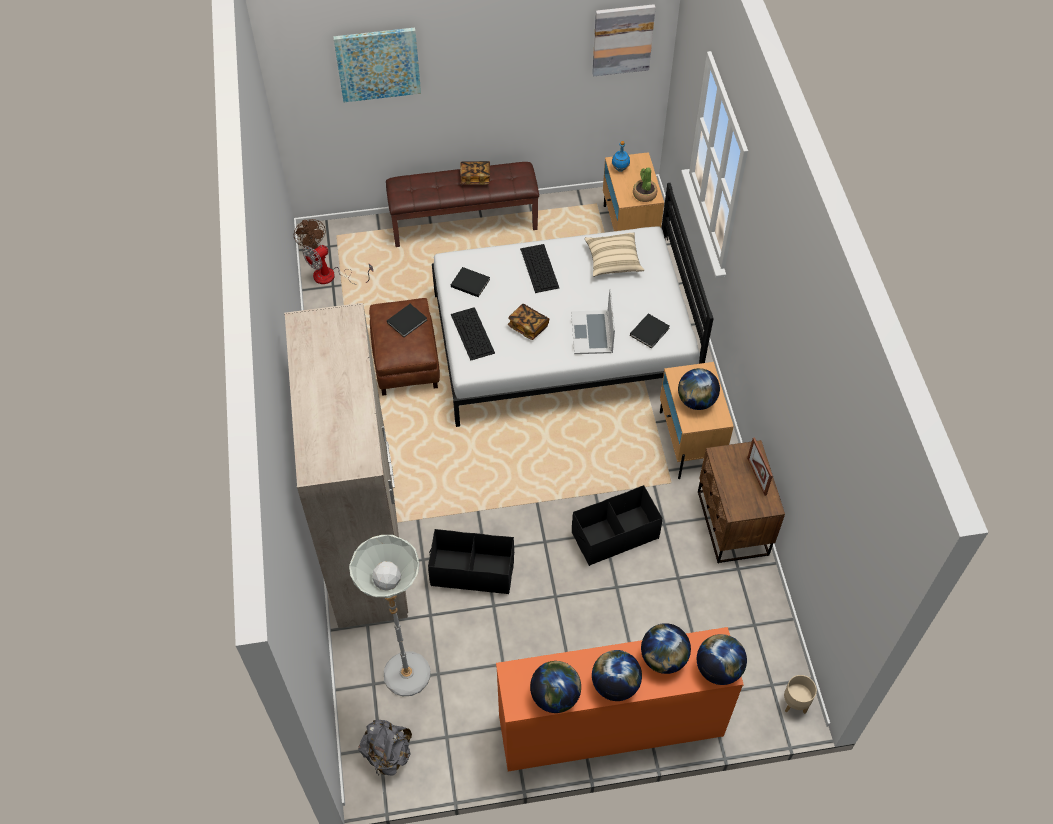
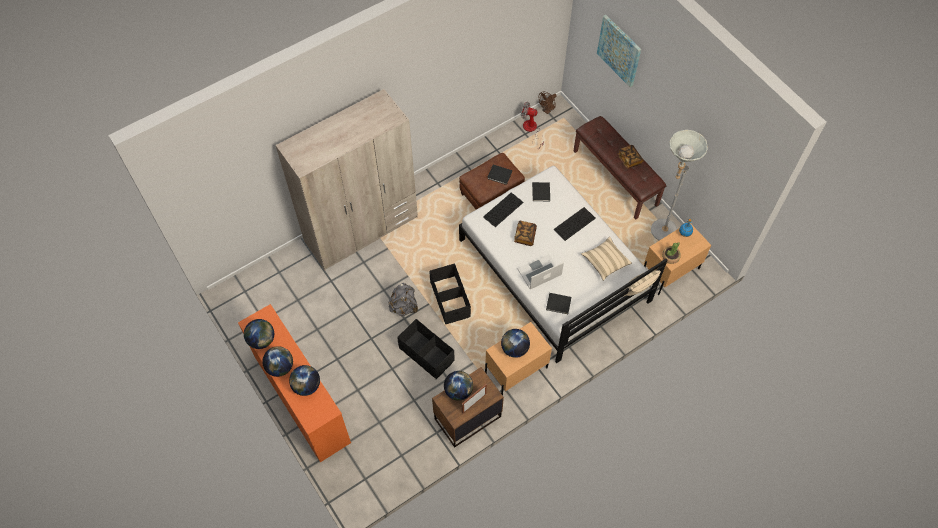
camera: 65 degrees right, 5 degrees up
(387, 754) = (242, 296): grey backpack -> grey backpack (404, 306)
(408, 684) = (285, 288): grey floor lamp -> grey floor lamp (659, 233)
(472, 571) = (367, 289): black storage box -> black storage box (450, 300)
(622, 39) = (735, 168): picture -> none
(672, 249) = (636, 292): none -> beige pillow
(718, 669) = (311, 417): globe -> globe (458, 391)
(795, 703) = (358, 496): beige planter -> none

